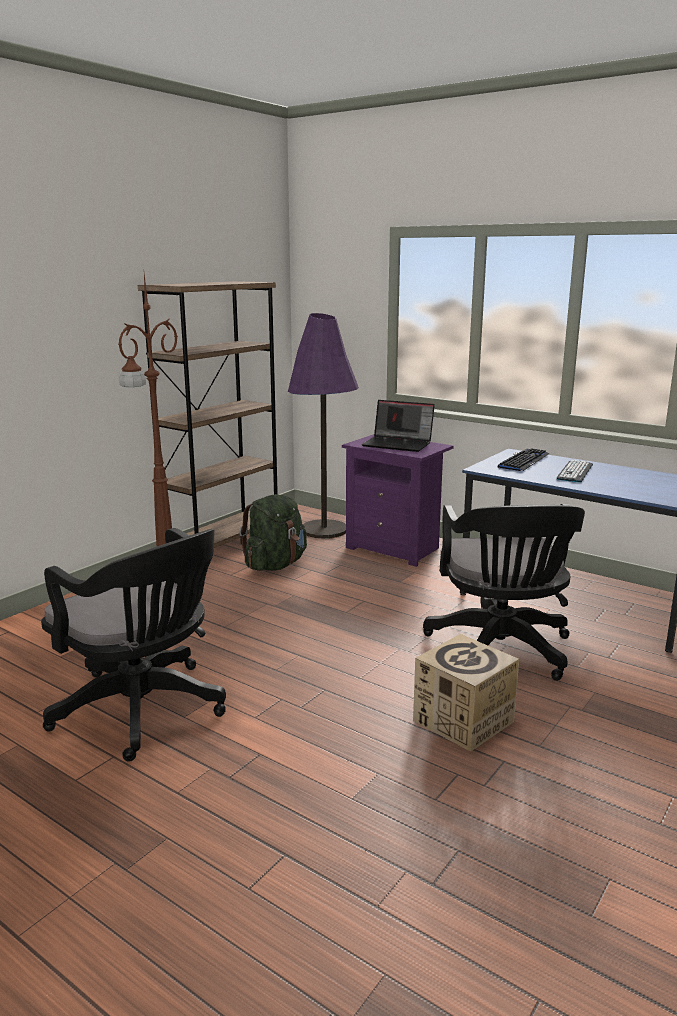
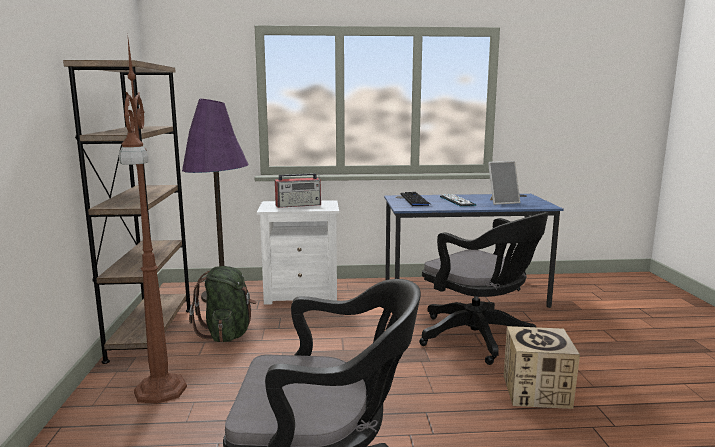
camera: 40 degrees left, 5 degrees down
(396, 548) = (302, 294): purple nightstand -> white nightstand
(398, 444) = (299, 205): laptop -> radio
(632, 484) = (502, 202): none -> picture frame

